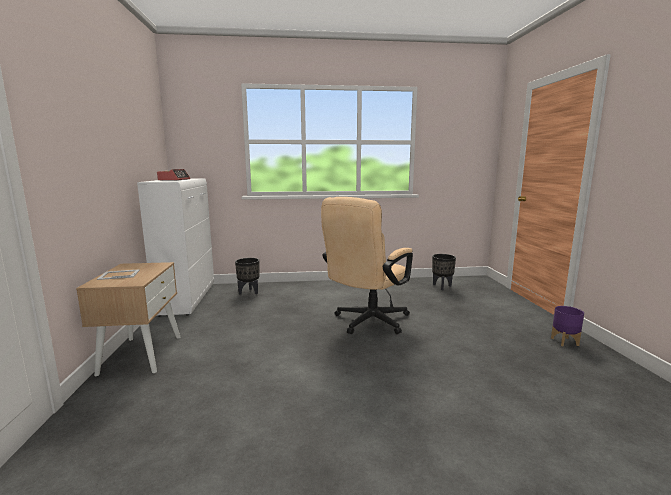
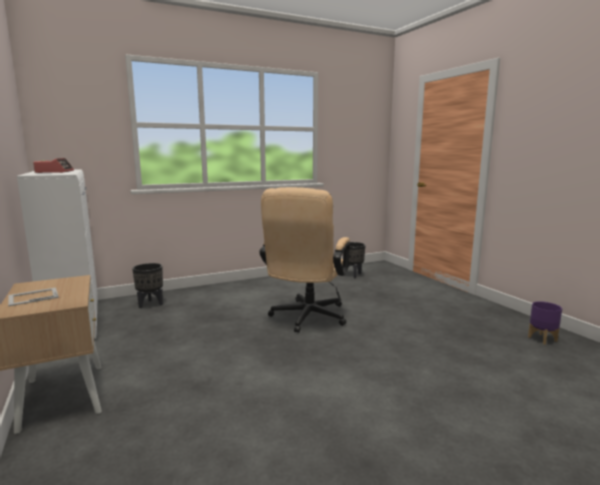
camera: 20 degrees left, 0 degrees up
(564, 342) = (481, 311): purple planter -> purple planter (542, 339)

